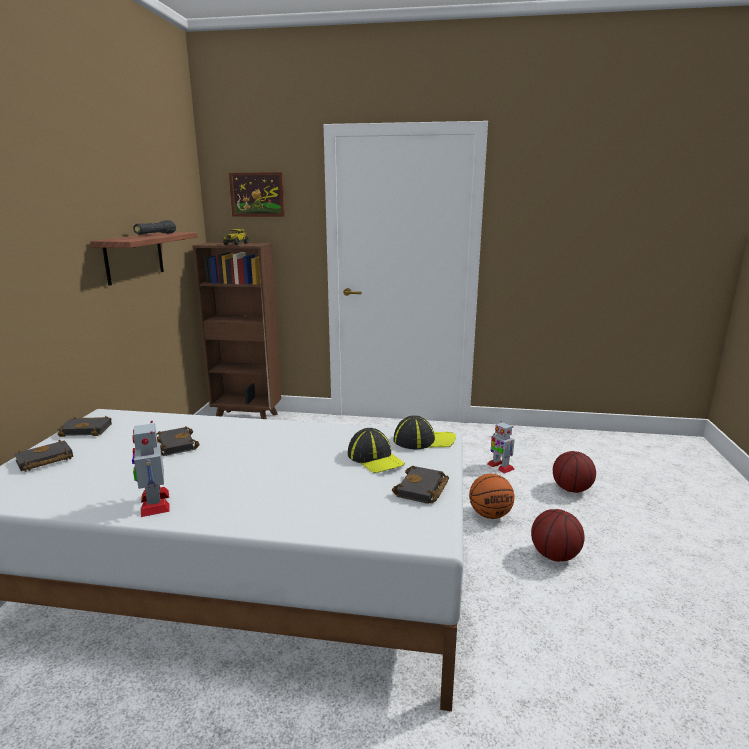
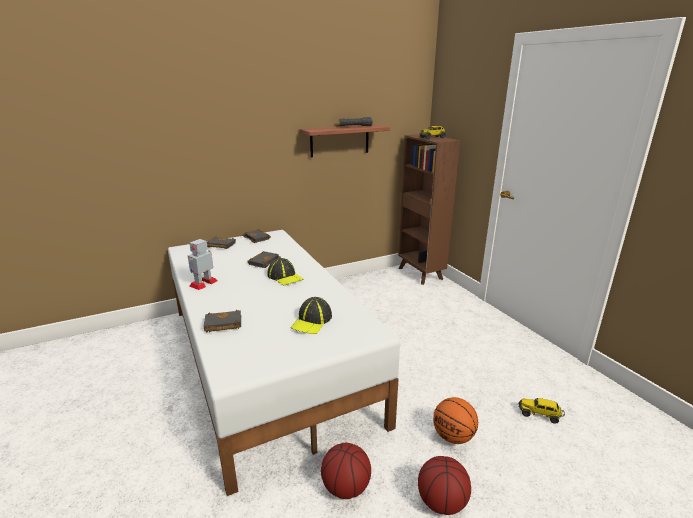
camera: 55 degrees right, 5 degrees up
(257, 194) = (461, 98): picture -> none
(422, 490) = (286, 352): black book -> black book (222, 325)
(423, 440) = (361, 329): cap -> cap (285, 277)
(500, 466) = (539, 414): toy robot -> toy truck
(572, 489) = (573, 482): basketball -> basketball (346, 488)

